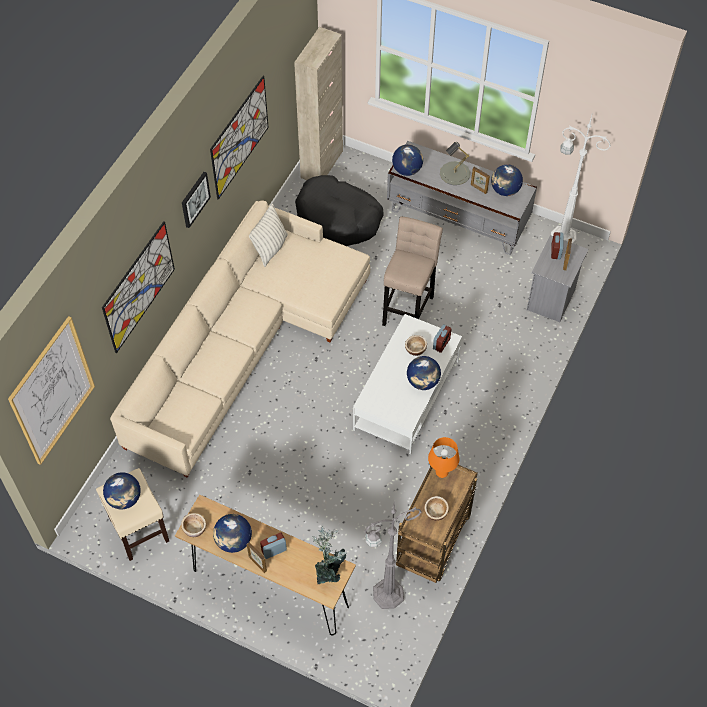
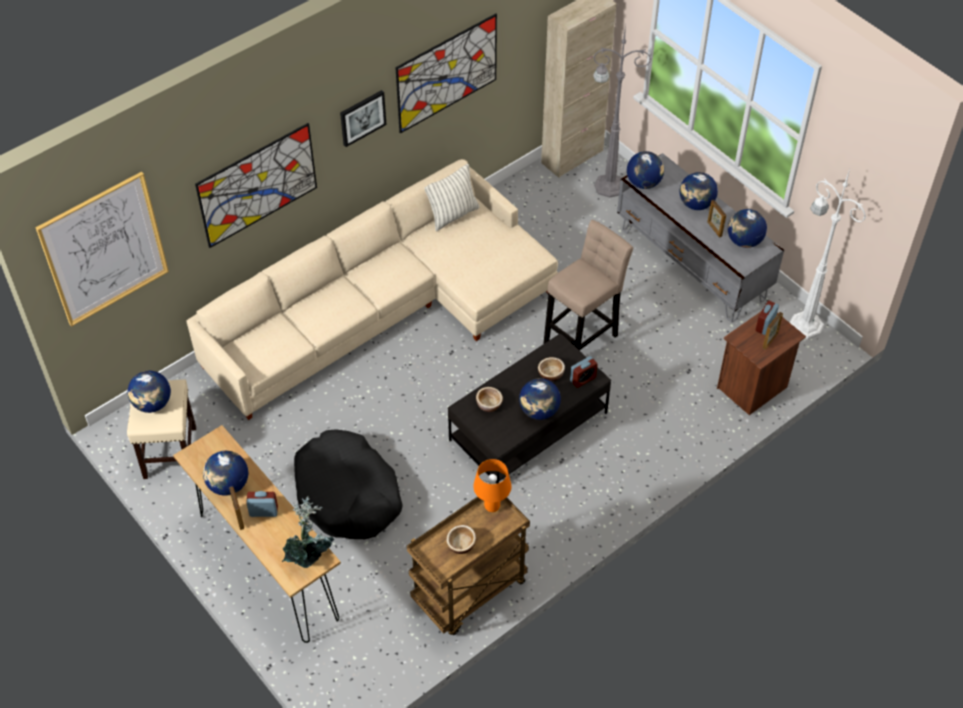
camera: 25 degrees right, 5 degrees down
(194, 528) = (196, 456): bowl -> bowl (489, 404)
(338, 218) = (558, 218): black dog bed -> black dog bed (348, 494)
(386, 594) = (386, 625): grey floor lamp -> grey floor lamp (607, 186)
(406, 395) = (528, 426): white coffee table -> black coffee table
(455, 173) = (696, 204): grey table lamp -> globe
(551, 300) = (753, 388): grey nightstand -> brown nightstand

